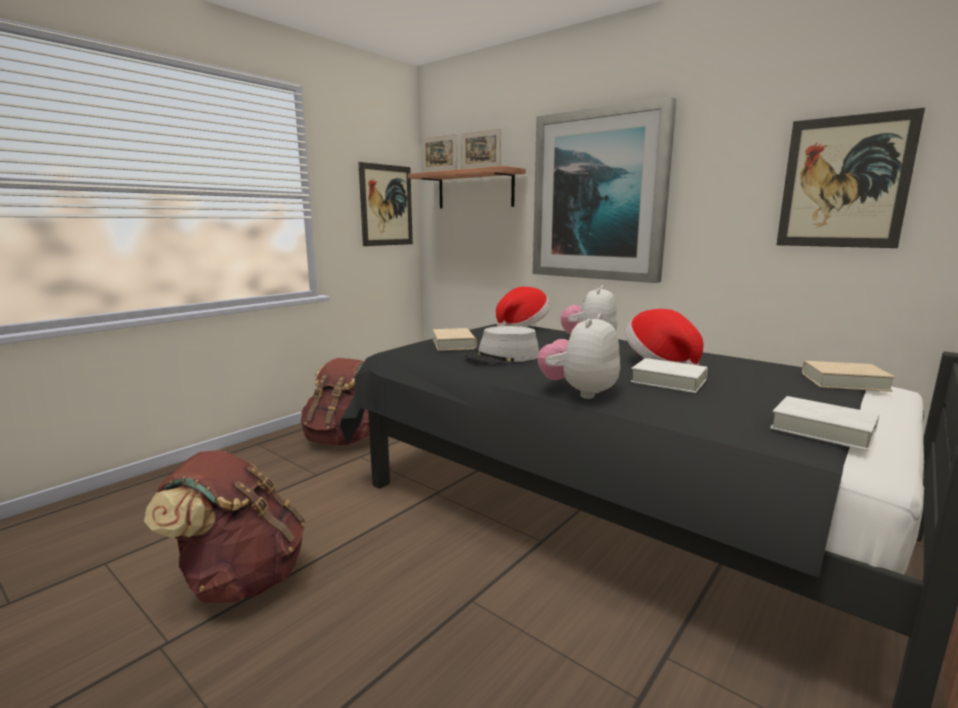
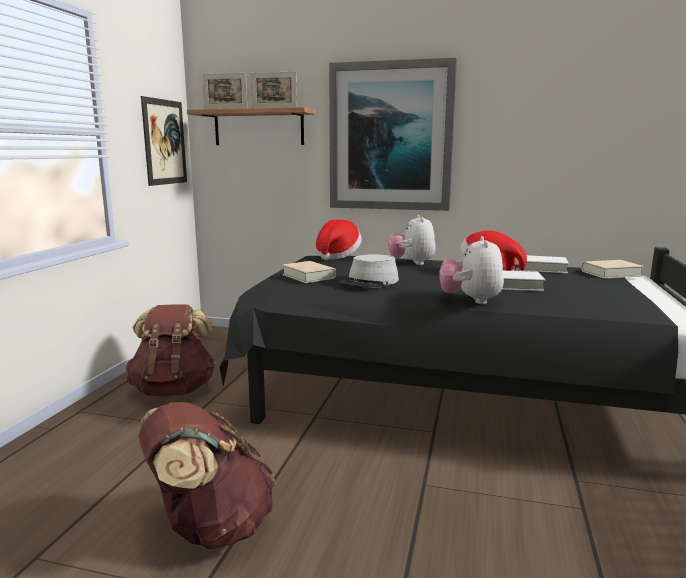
camera: 25 degrees left, 0 degrees up
(822, 429) = (642, 303): white book -> white book (543, 268)
(844, 182) = (582, 132): picture -> none

